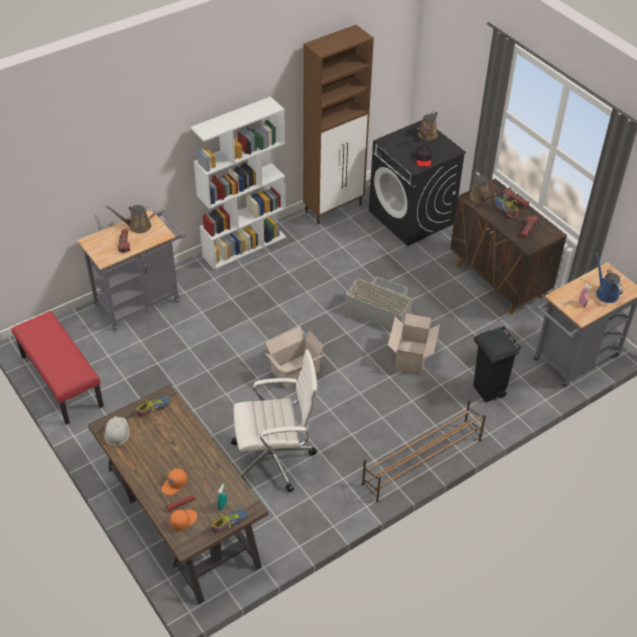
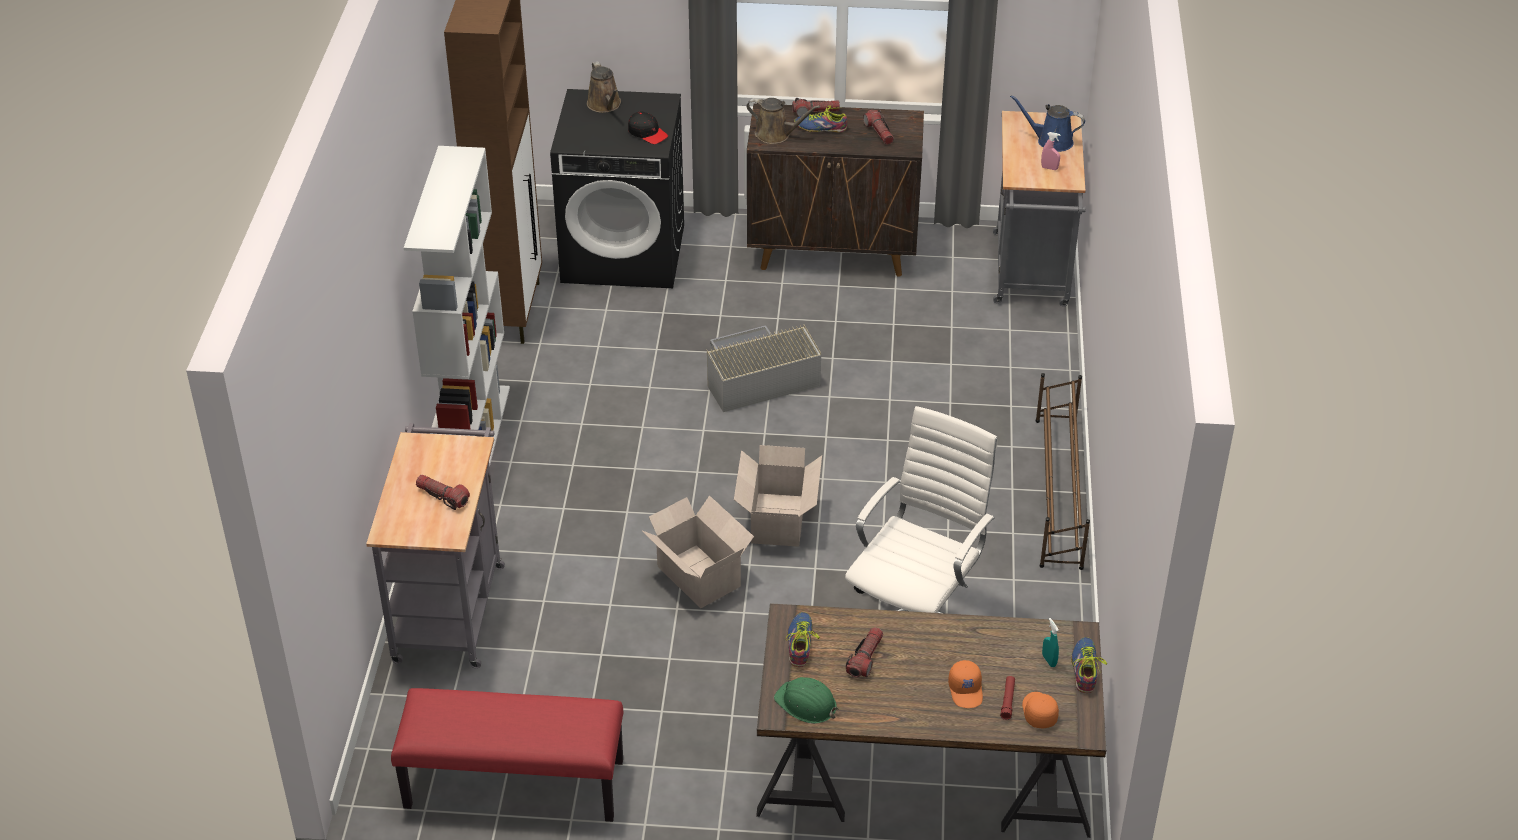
camera: 50 degrees left, 5 degrees down
(116, 432) = (806, 704): white hard hat -> green hard hat
(137, 226) = (420, 465): brown watering can -> none
(163, 436) = (865, 658): none -> flashlight
(412, 355) = (873, 398): cardboard box -> cardboard box (697, 574)
(488, 391) = (1005, 369): black trash can -> none

